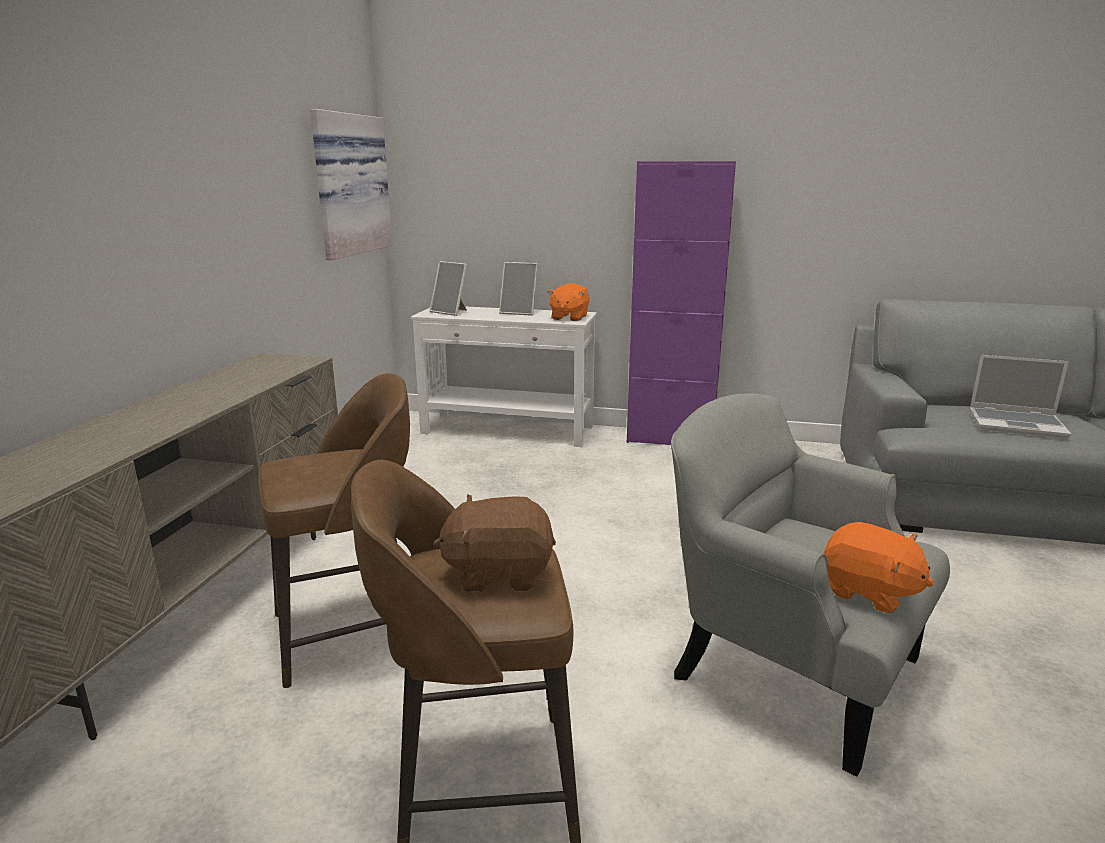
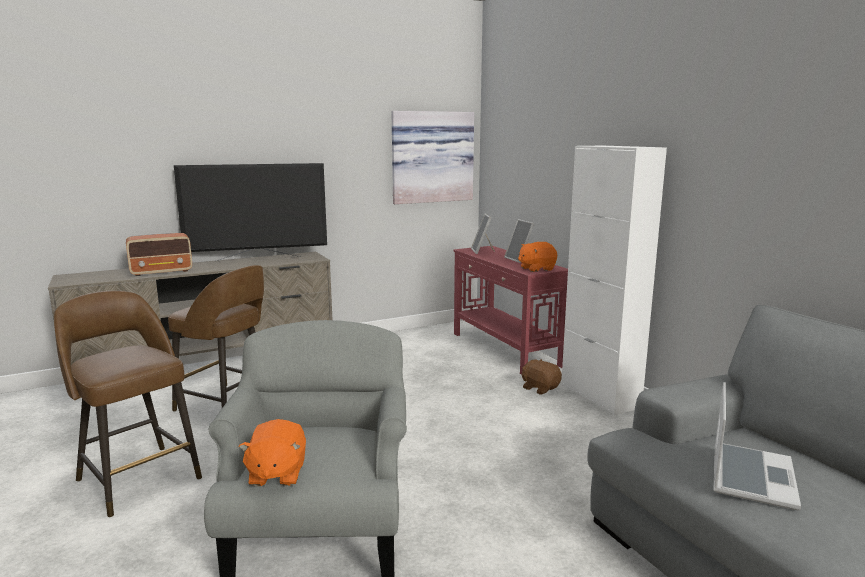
camera: 50 degrees right, 5 degrees down
(108, 444) = (162, 271): none -> radio
(212, 382) = (258, 259): none -> television
(498, 573) = (128, 360): brown plush toy -> brown plush toy (540, 388)
(508, 430) = (505, 349): white console table -> red console table
(670, 439) = (599, 396): purple cabinet -> white cabinet
(1017, 424) = (750, 476): laptop -> laptop turned 135 degrees counterclockwise

